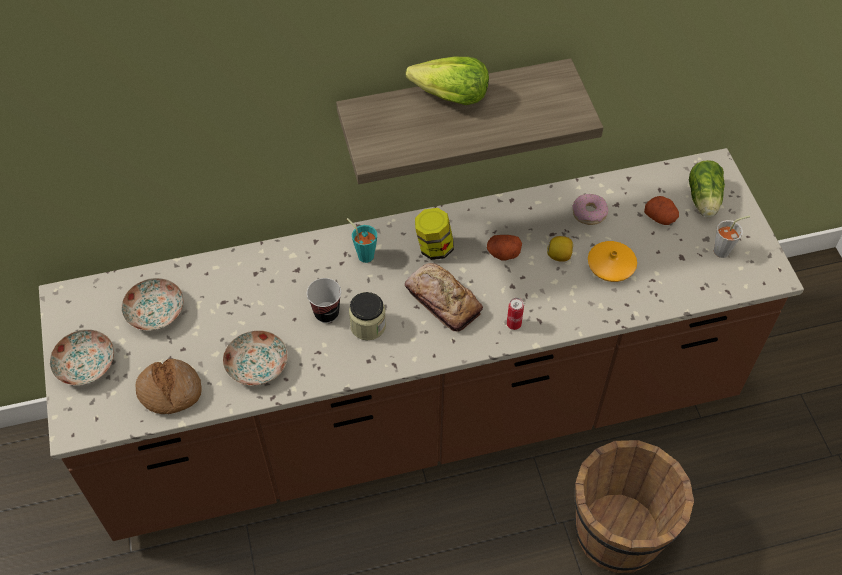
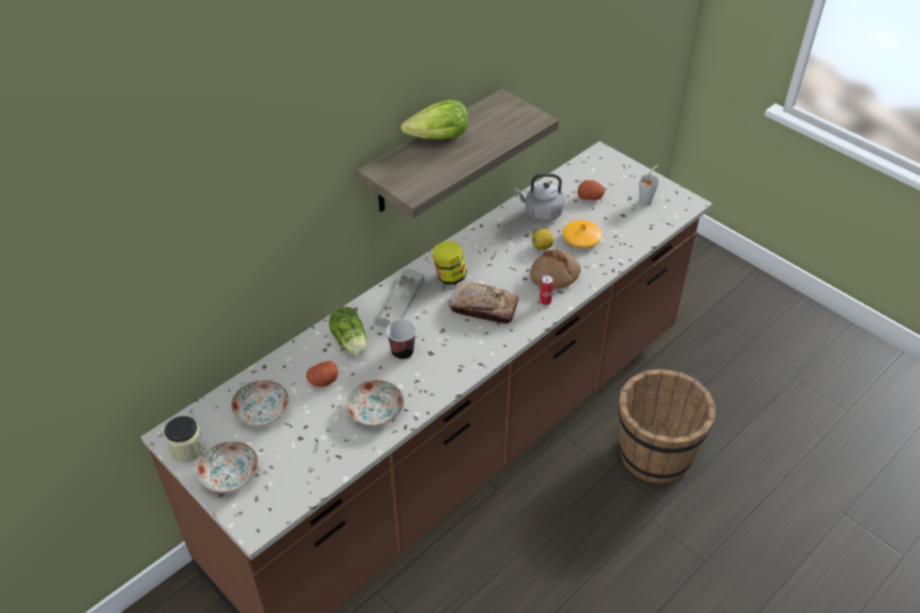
camera: 30 degrees left, 10 degrees down
(170, 391) = (318, 460): bread -> bread (554, 276)
(363, 253) = (399, 302): turquoise cup -> grey tray
(368, 326) = (441, 347): jar -> jar (187, 449)
(503, 253) = (502, 260): potato -> potato (323, 381)
(589, 213) = (541, 212): donut -> grey kettle
(703, 200) = (610, 176): lettuce -> lettuce (351, 343)

